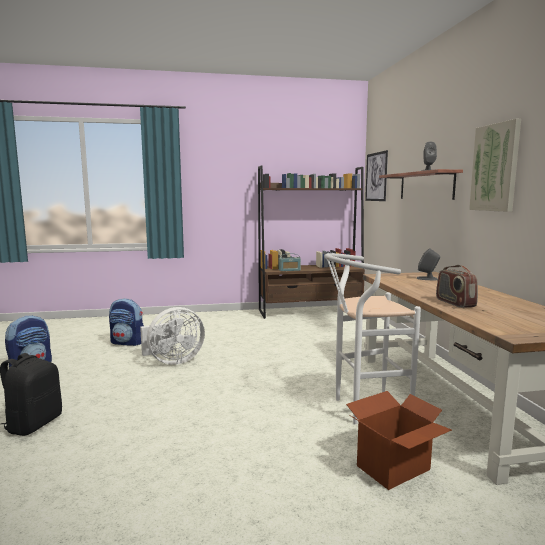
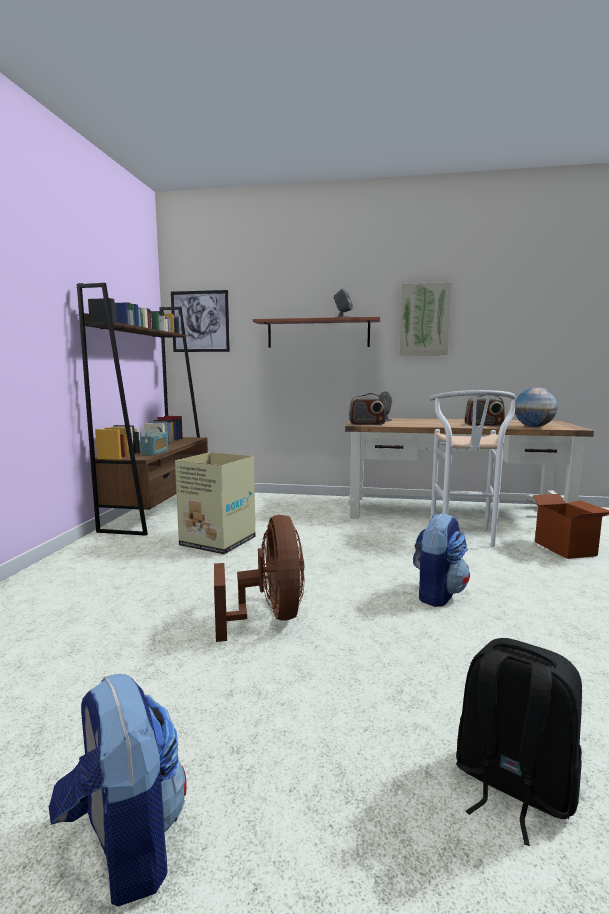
camera: 70 degrees left, 0 degrees up
(128, 342) = (108, 660): backpack -> backpack (437, 594)
(173, 361) = (269, 617): white fan -> brown fan
(268, 333) = (217, 541): none -> cardboard box
(383, 277) = (367, 424): none -> radio
(487, 319) = (533, 426): none -> globe

